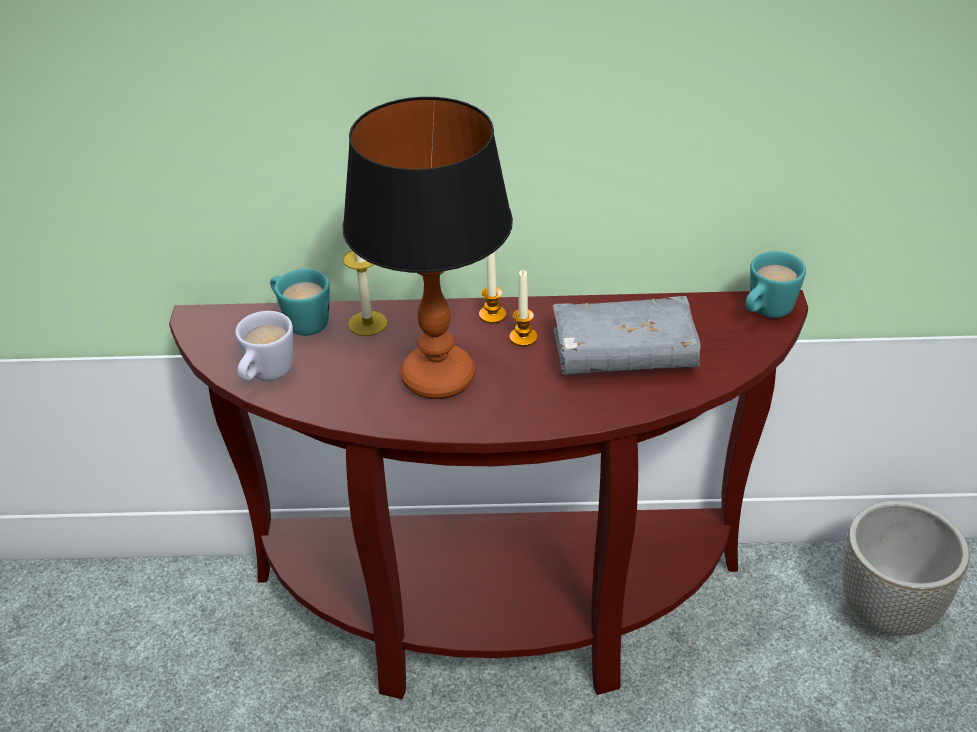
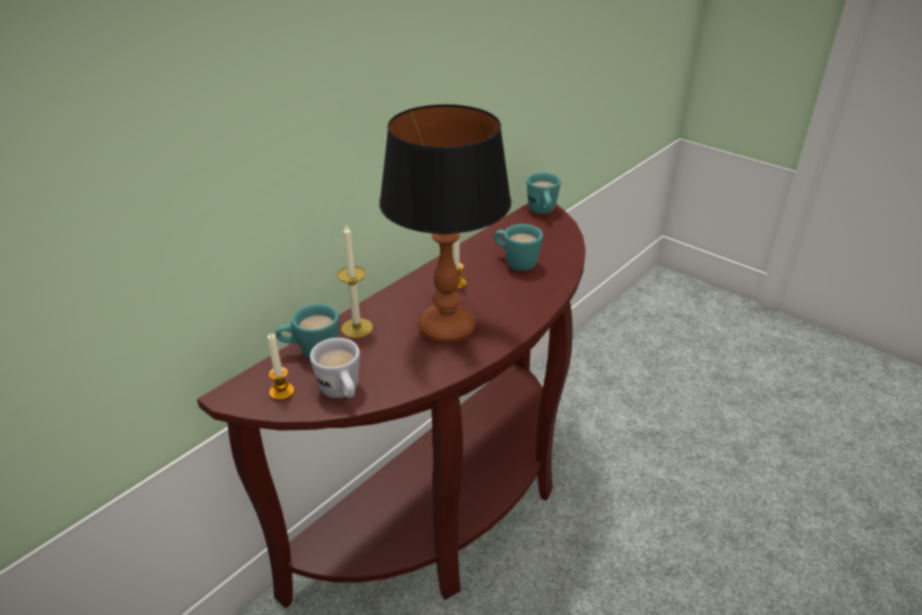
camera: 50 degrees left, 5 degrees down
(492, 315) = (421, 283): candle -> candle (282, 392)
(624, 353) = (515, 262): grey book -> turquoise mug
(889, 610) = (604, 367): grey planter -> none

